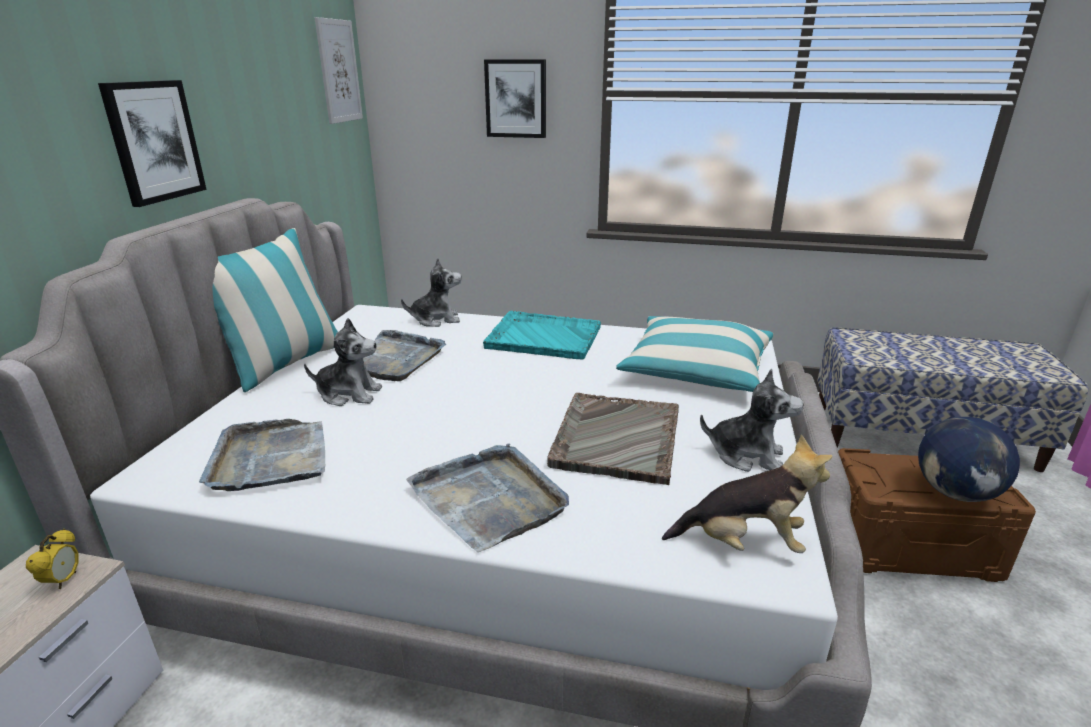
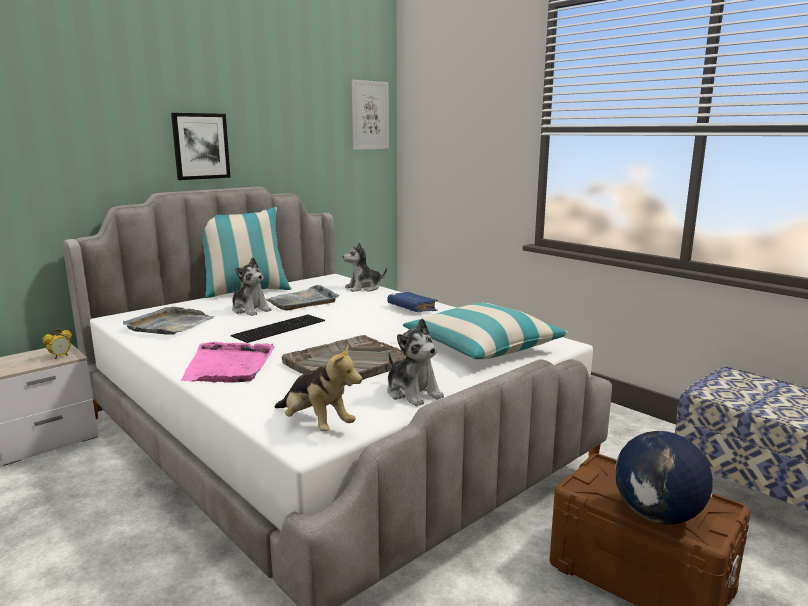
camera: 35 degrees right, 10 degrees down
(436, 319) = (364, 288): plush toy -> plush toy turned 135 degrees clockwise
(441, 411) = (279, 327): none -> keyboard
(490, 498) = (229, 366): grey tray -> pink tray
(516, 99) = (483, 135): picture -> none
(542, 337) = (412, 309): turquoise tray -> blue book

